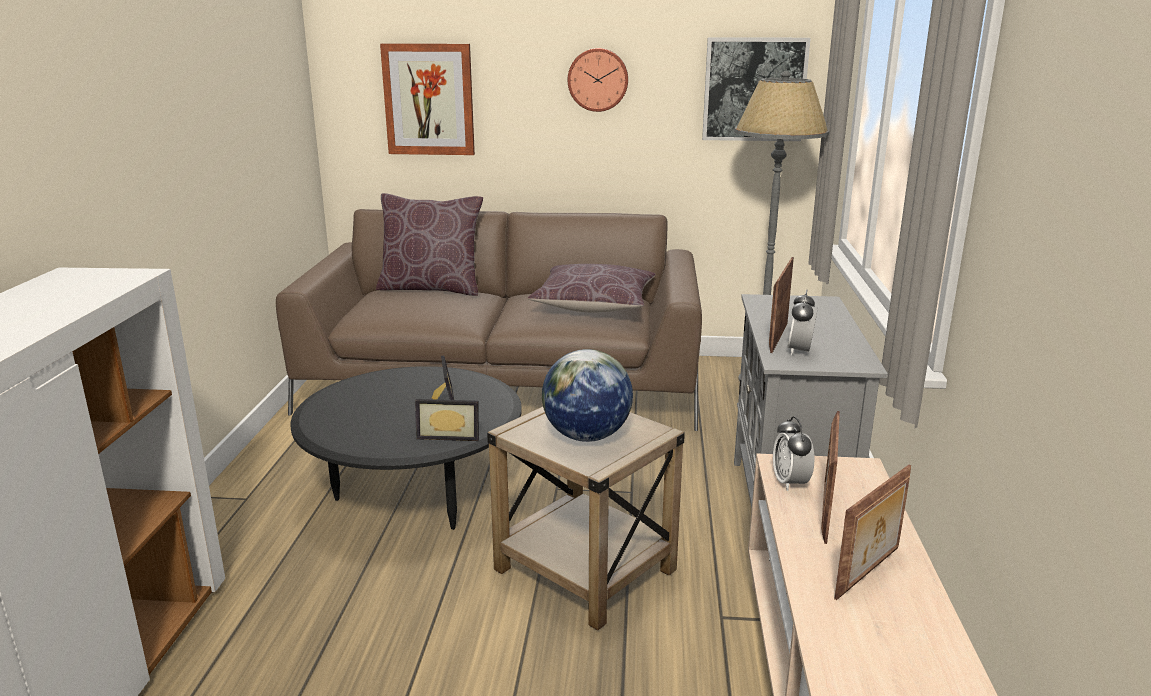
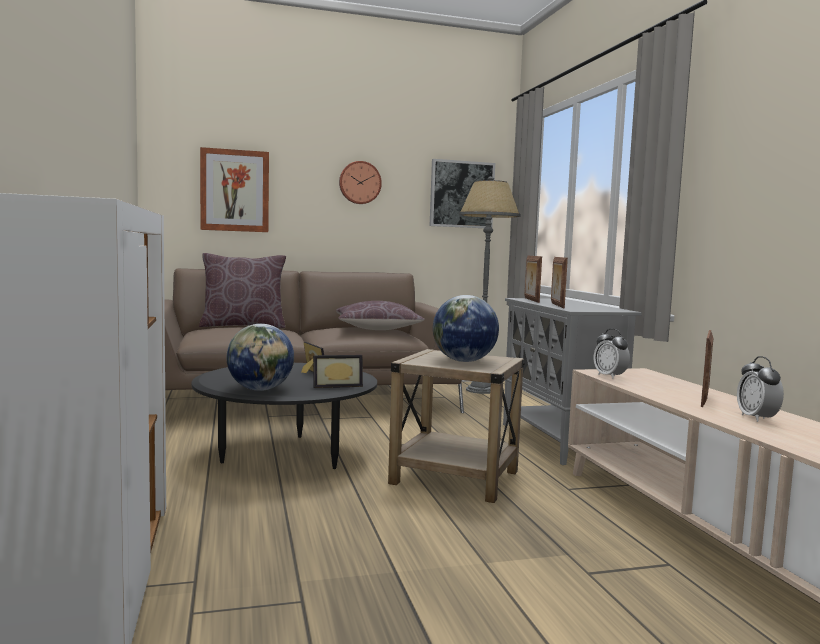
camera: 20 degrees left, 15 degrees down
(352, 437) = (260, 389): none -> globe
(799, 351) = (579, 308): alarm clock -> alarm clock (757, 418)
(825, 513) = (647, 384): picture frame -> picture frame (531, 300)

